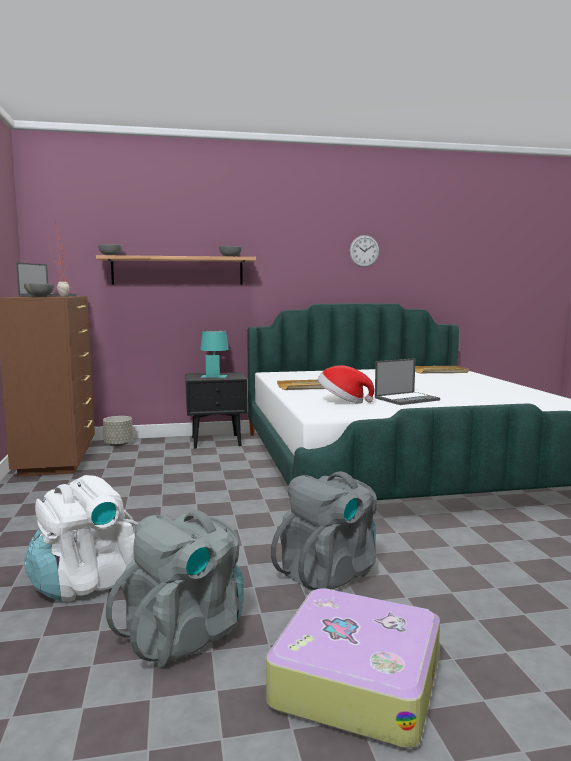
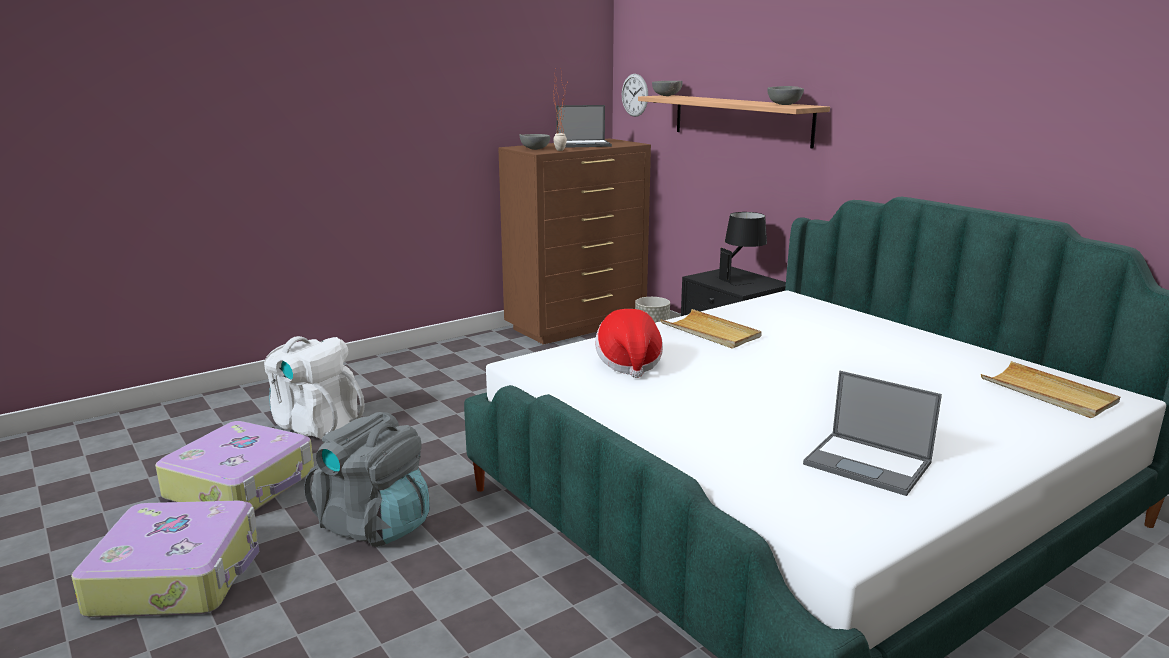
camera: 65 degrees right, 10 degrees up
(185, 634) = (242, 485): grey backpack -> suitcase
(214, 375) = (741, 278): turquoise table lamp -> black table lamp
(364, 251) = (1026, 102): wall clock -> wall clock (634, 95)
(407, 399) = (701, 397): laptop -> laptop (869, 464)

